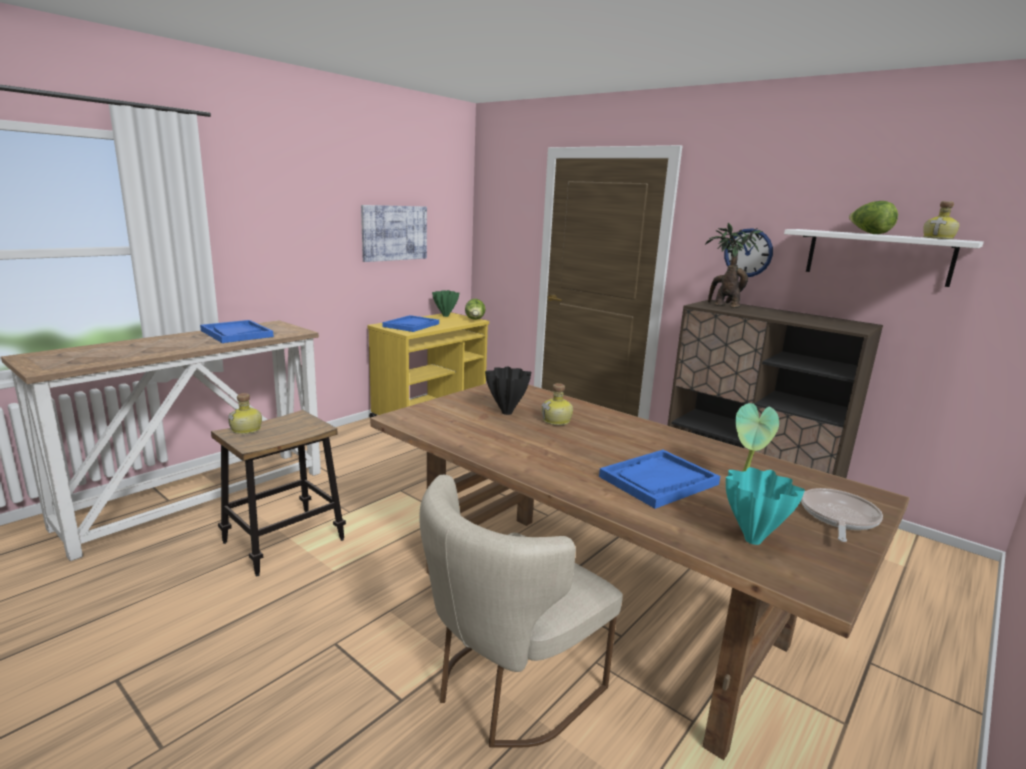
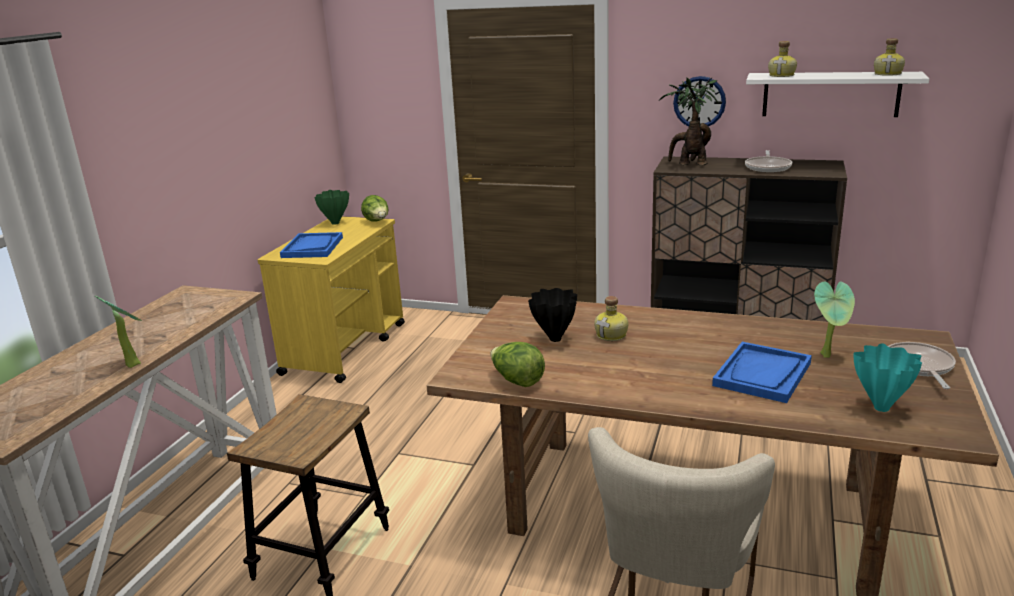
camera: 20 degrees left, 5 degrees up
(179, 350) = (134, 364): none -> potted plant
(236, 333) = (164, 320): blue tray -> none
(247, 429) = (268, 438): bottle -> bottle (782, 75)
(394, 233) = (263, 133): picture -> none
(796, 317) = (768, 167): none -> frying pan
(868, 233) = (823, 74): lettuce -> lettuce (517, 381)

